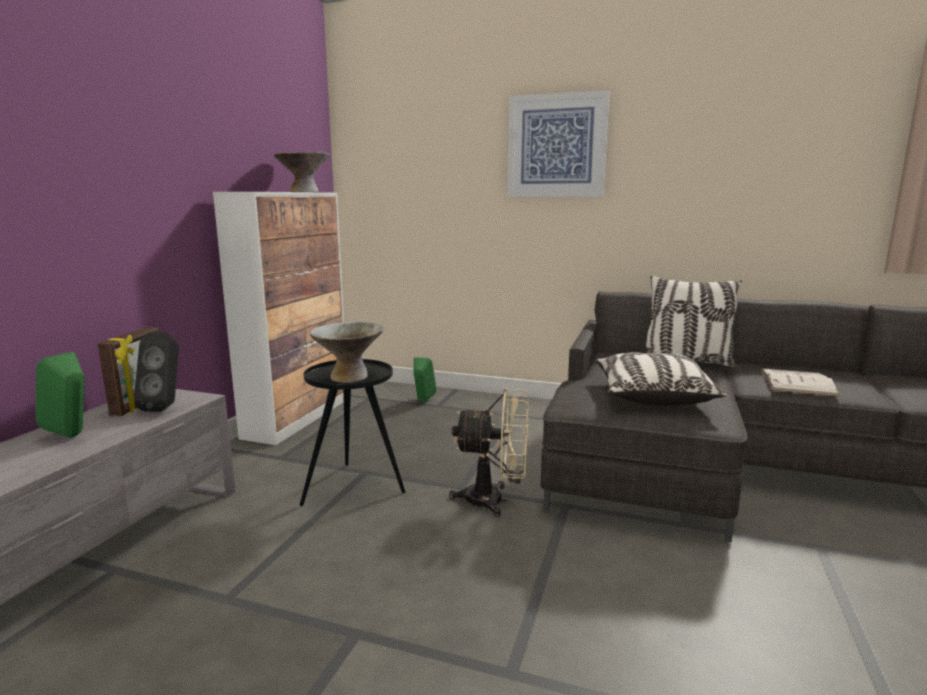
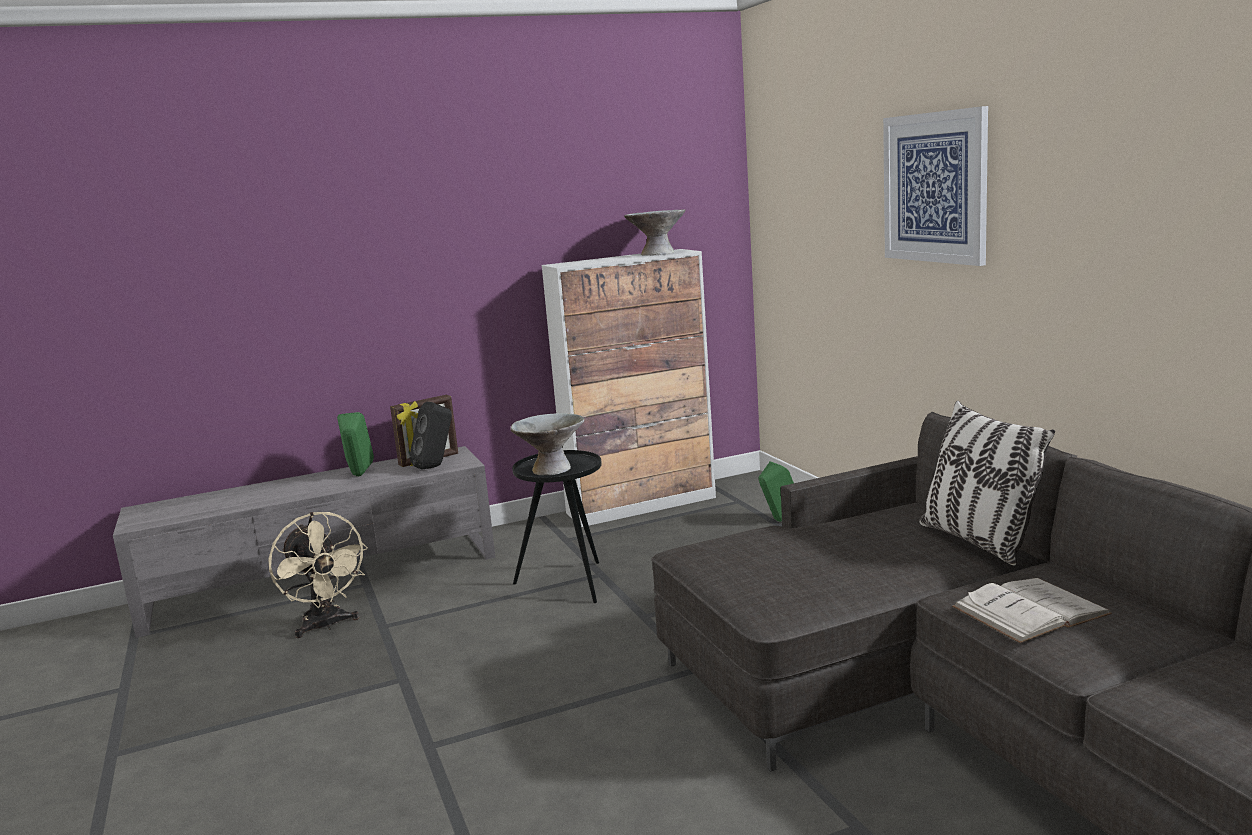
camera: 50 degrees right, 0 degrees up
(494, 500) = (647, 638): beige fan -> beige fan (326, 626)
(652, 396) = (788, 566): pillow -> none

